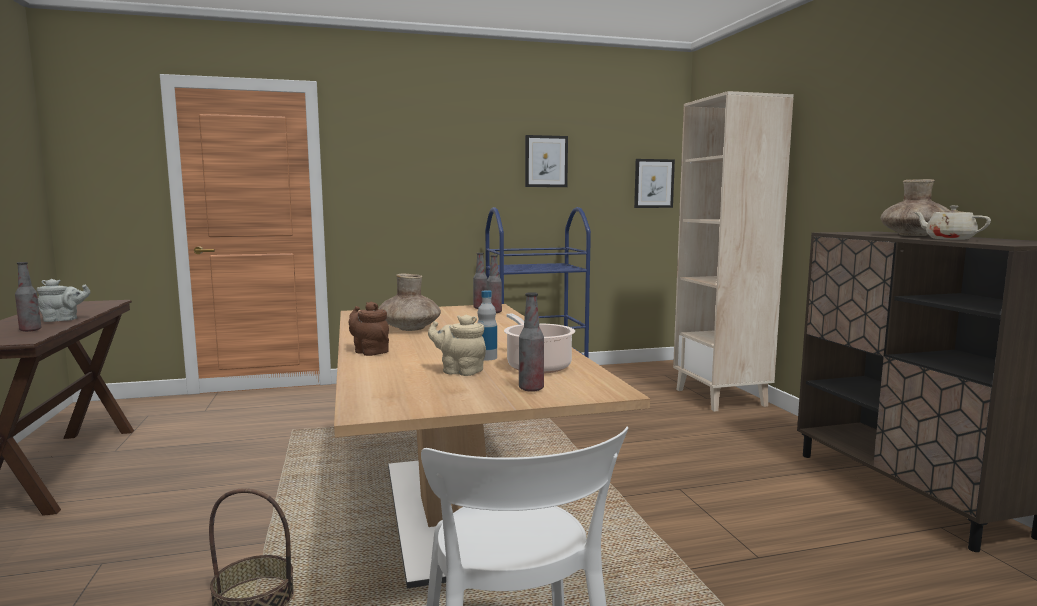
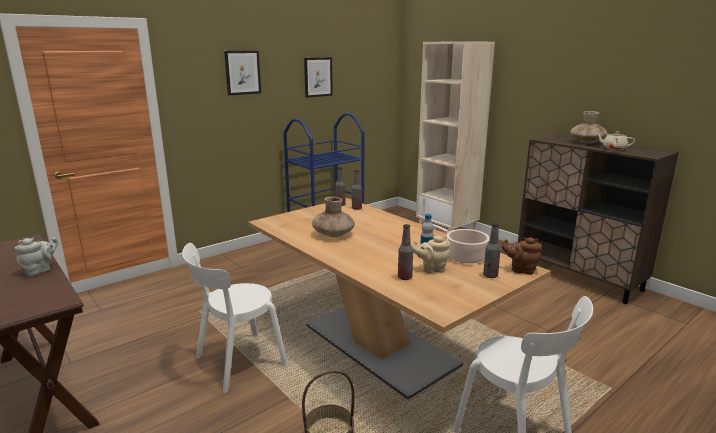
camera: 25 degrees left, 10 degrees up
(30, 330) = (39, 288): bottle -> bottle (404, 277)
(261, 489) = (237, 362): none -> white chair
(369, 351) = (349, 261): brown teapot -> brown teapot (521, 270)
(653, 183) = (382, 88): picture -> picture (242, 72)

